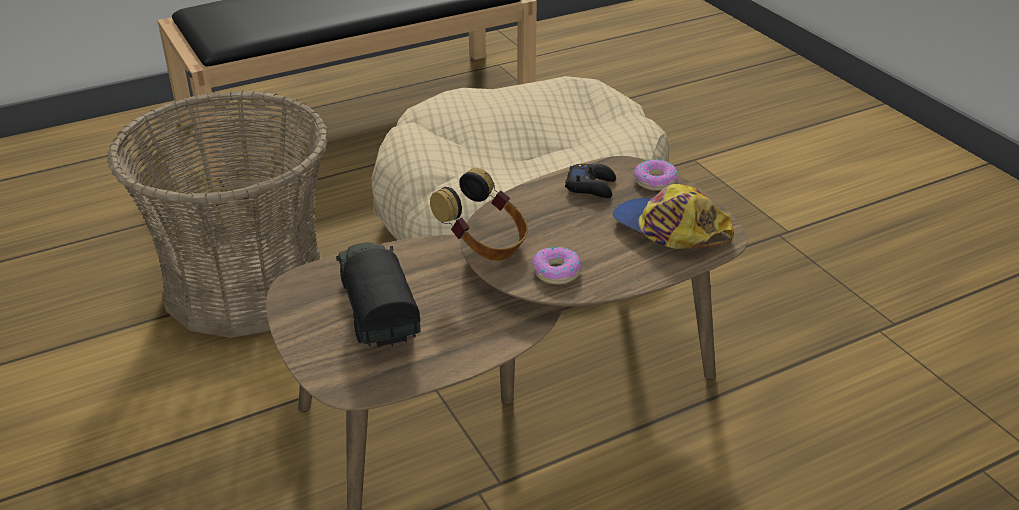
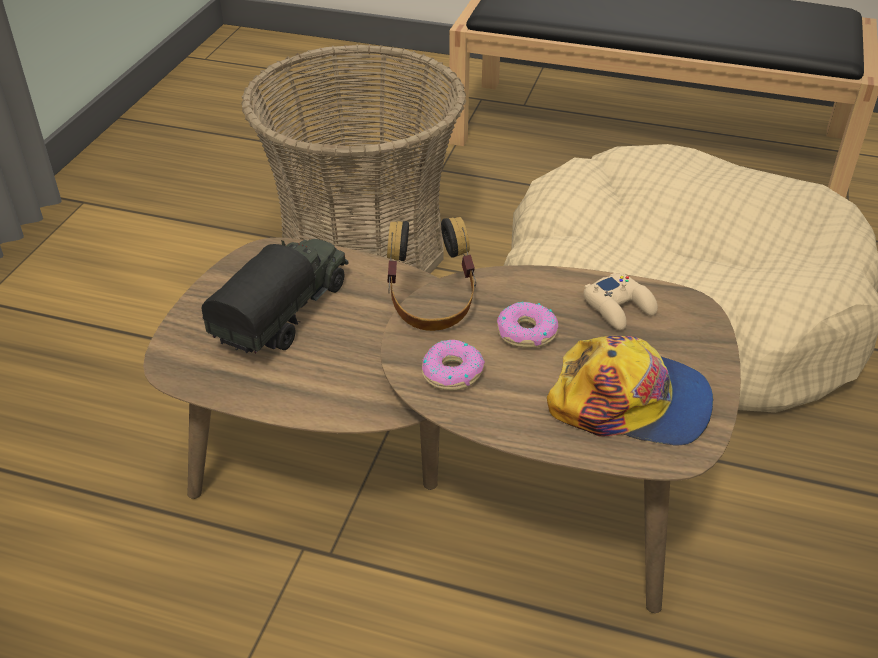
camera: 45 degrees right, 5 degrees up
(591, 186) = (619, 307): black game controller -> beige game controller
(655, 181) = (698, 341): donut -> donut (526, 333)
(669, 230) = (630, 402): cap -> cap turned 105 degrees clockwise

